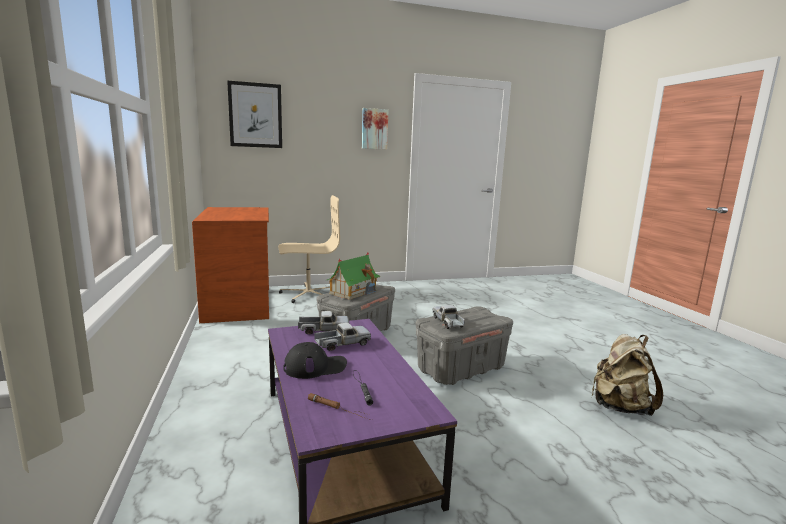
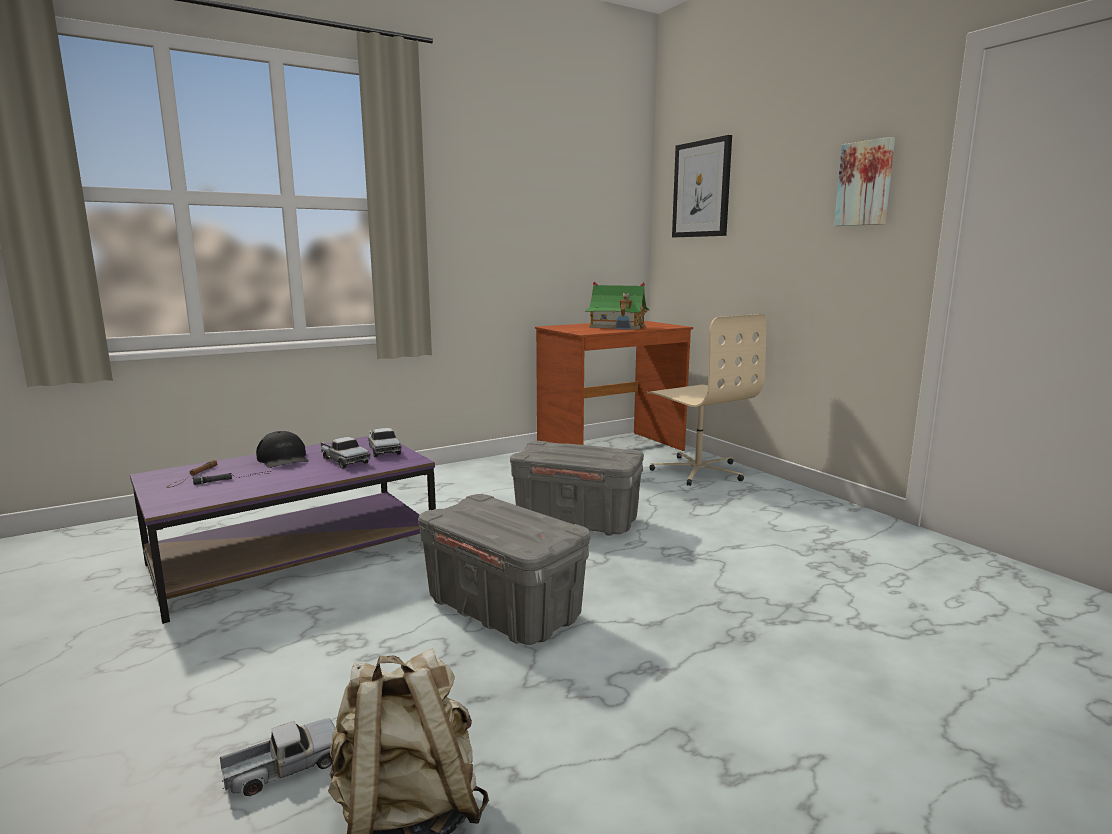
camera: 75 degrees right, 0 degrees up
(353, 291) = (570, 451): toy house -> toy house (617, 327)
(448, 322) = (474, 510): toy truck -> toy truck (283, 768)

